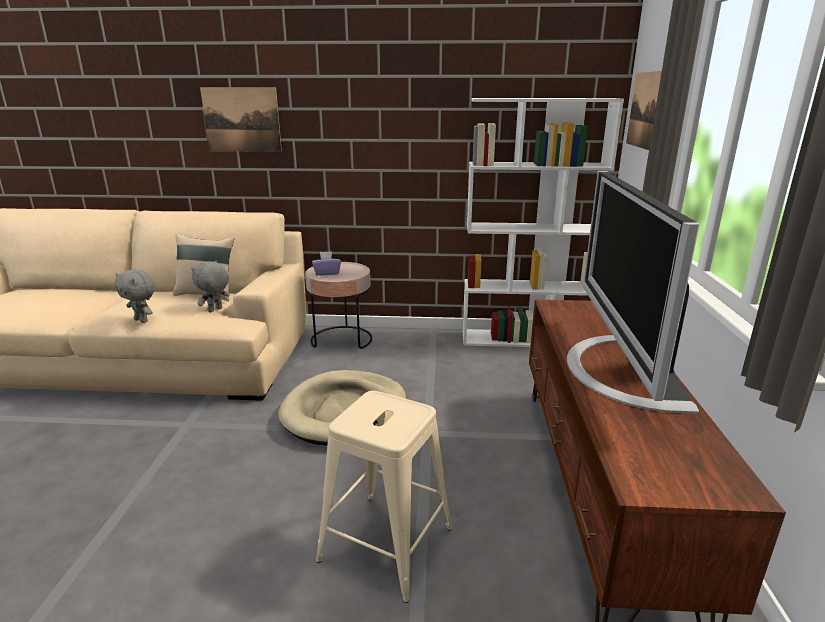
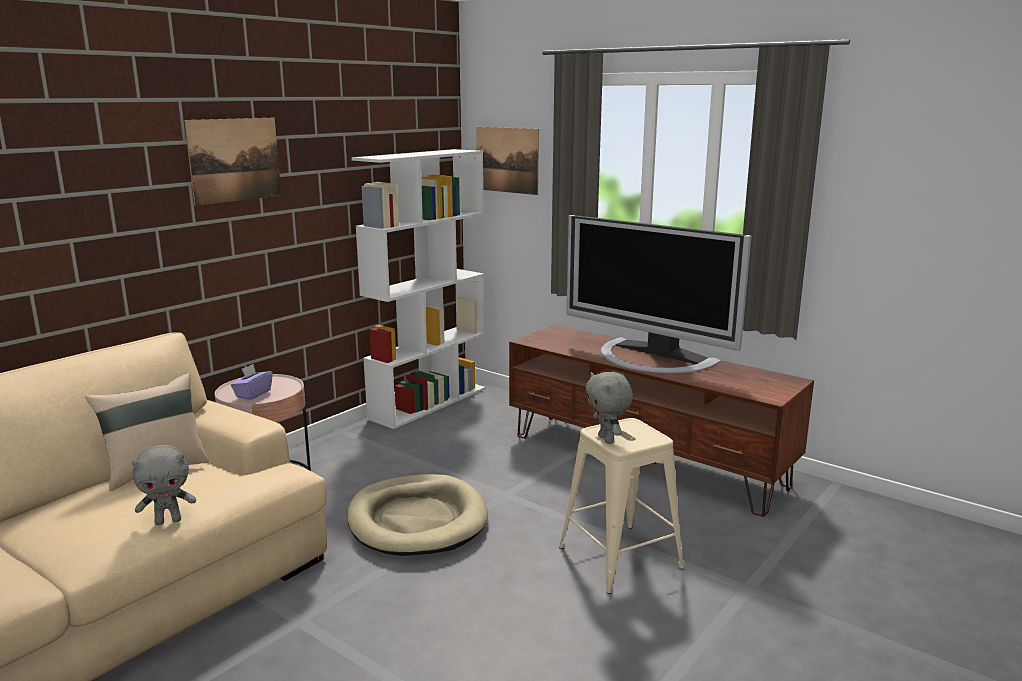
camera: 55 degrees left, 5 degrees down
(215, 310) = (223, 474): grey plush toy -> grey plush toy (607, 439)
(241, 120) = (82, 210): picture -> picture (235, 160)

